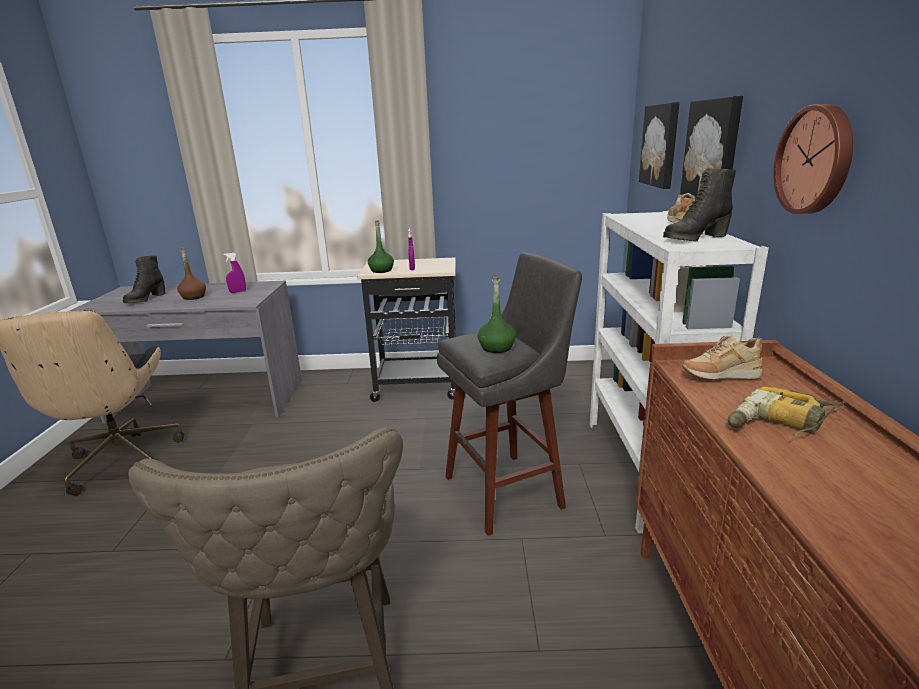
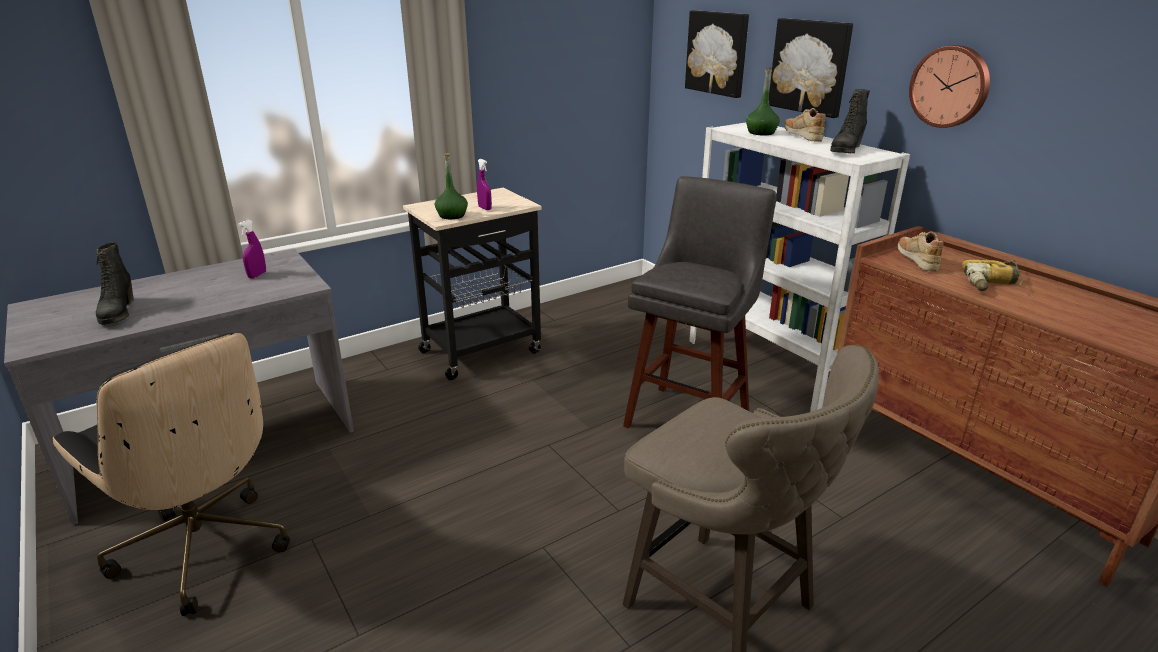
camera: 35 degrees left, 5 degrees up
(194, 297) = (200, 294): brown bottle -> none
(496, 348) = (707, 275): green bottle -> green bottle (761, 133)
(719, 377) = (917, 261): beige shoe -> beige shoe turned 120 degrees clockwise

